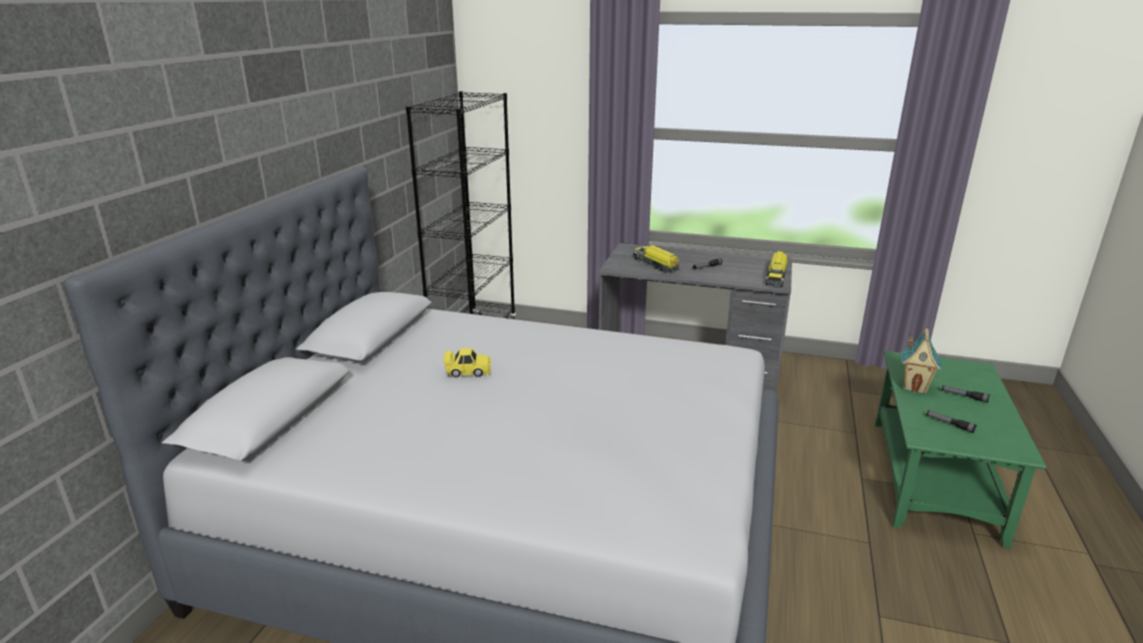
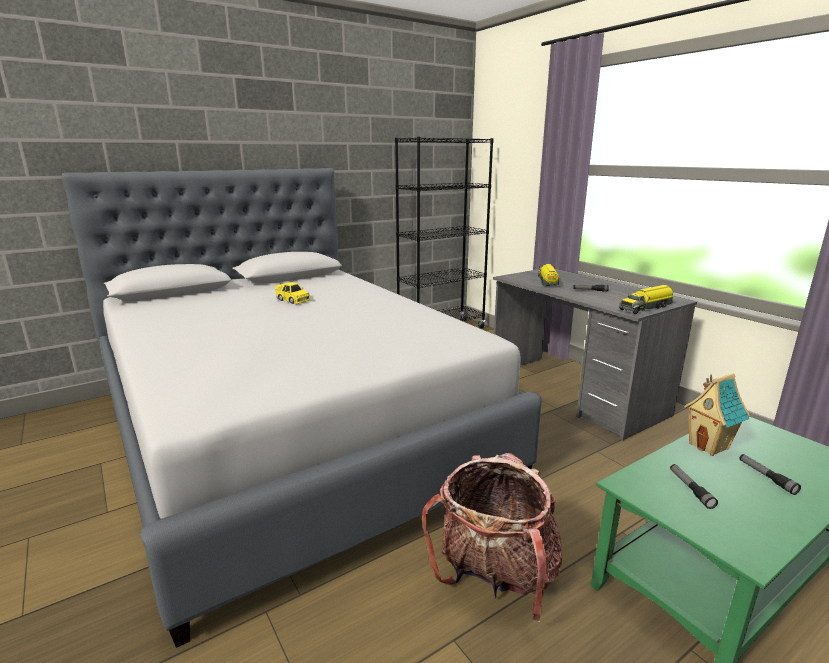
camera: 40 degrees right, 5 degrees down
(844, 558) = (496, 578): none -> backpack

